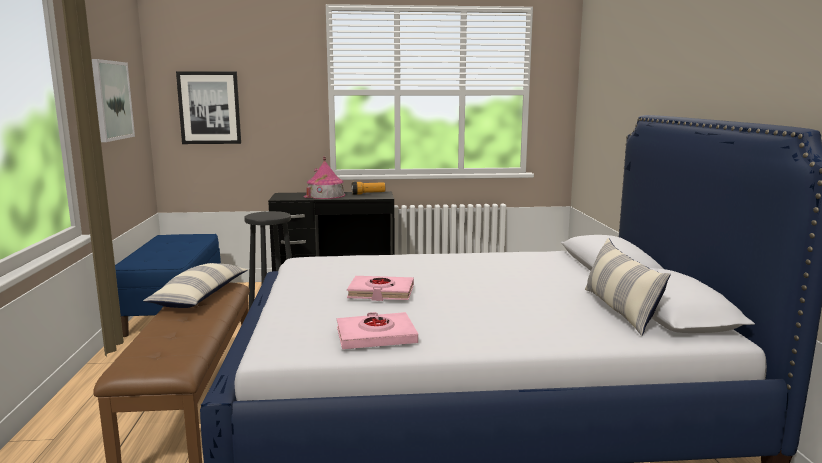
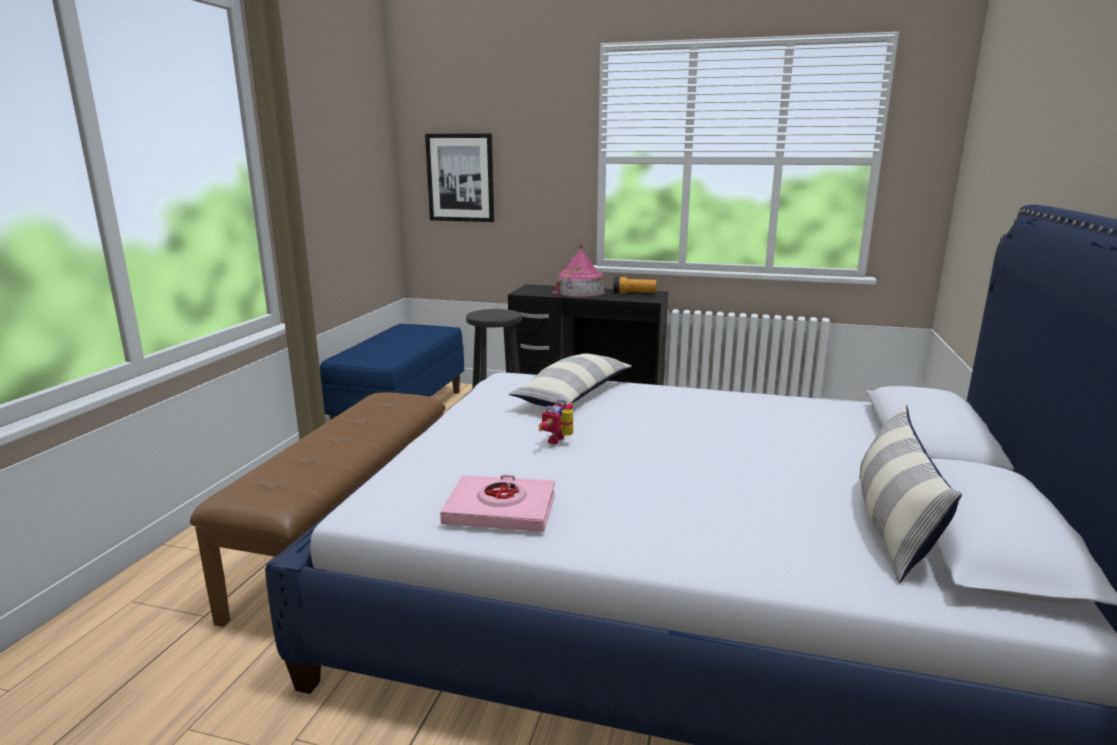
camera: 20 degrees right, 5 degrees up
(111, 100) = (336, 169): picture -> none
(200, 297) = (376, 411): pillow -> pillow (573, 395)
(381, 293) = (560, 440): pink book -> toy robot

